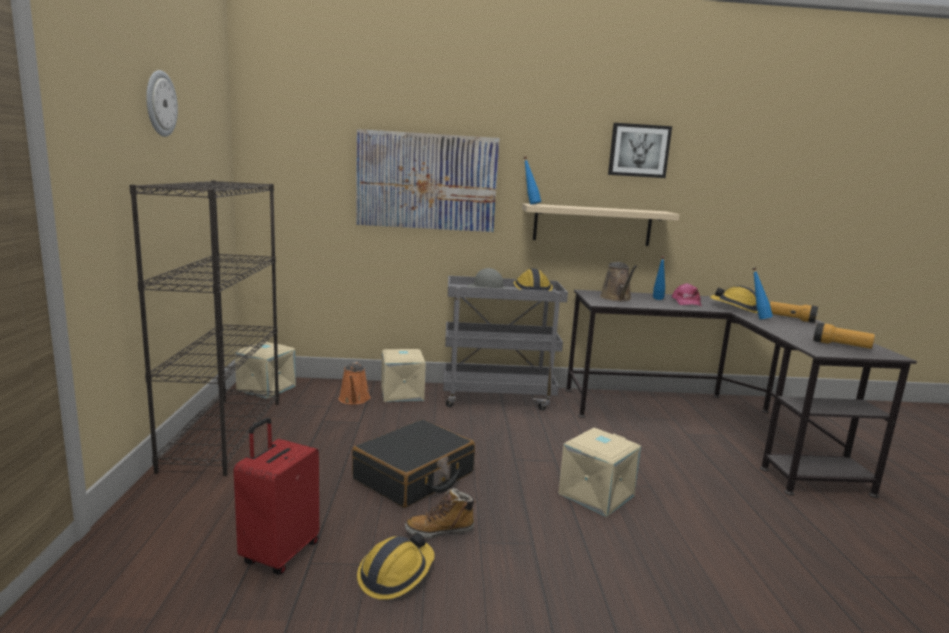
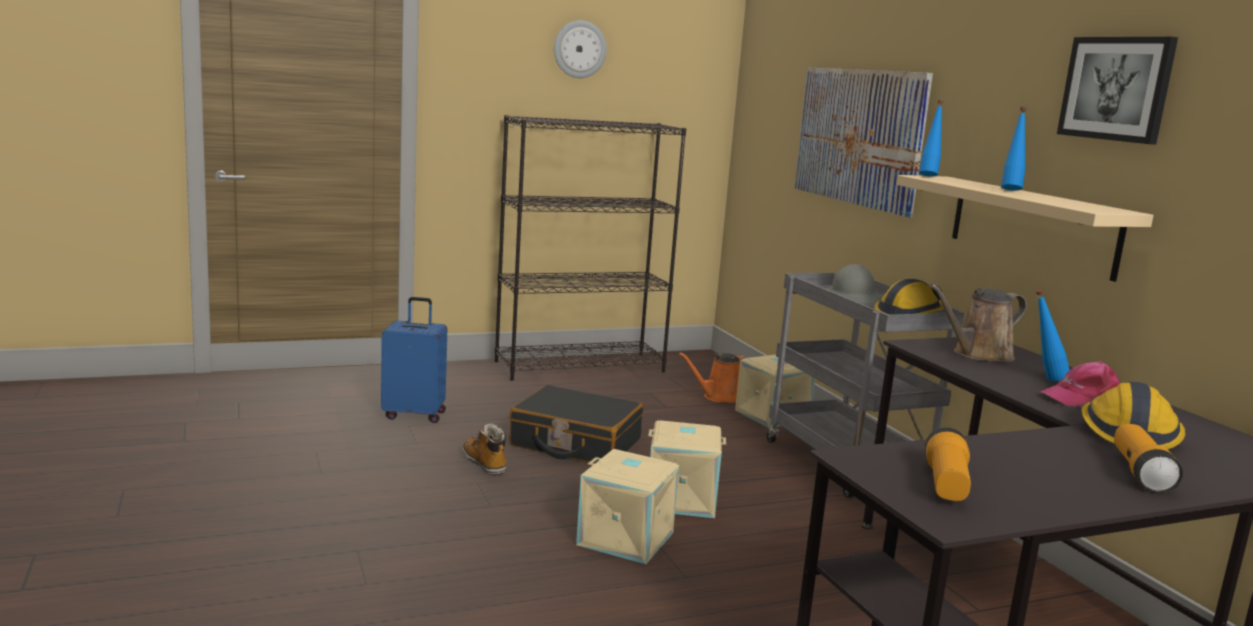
camera: 70 degrees right, 0 degrees up
(266, 388) = (694, 361): beige storage box -> beige storage box (681, 499)
(279, 553) = (415, 414): red suitcase -> blue suitcase
(396, 574) = (409, 454): hard hat -> none
(757, 318) = (1061, 441): blue bottle -> blue bottle (1010, 190)

